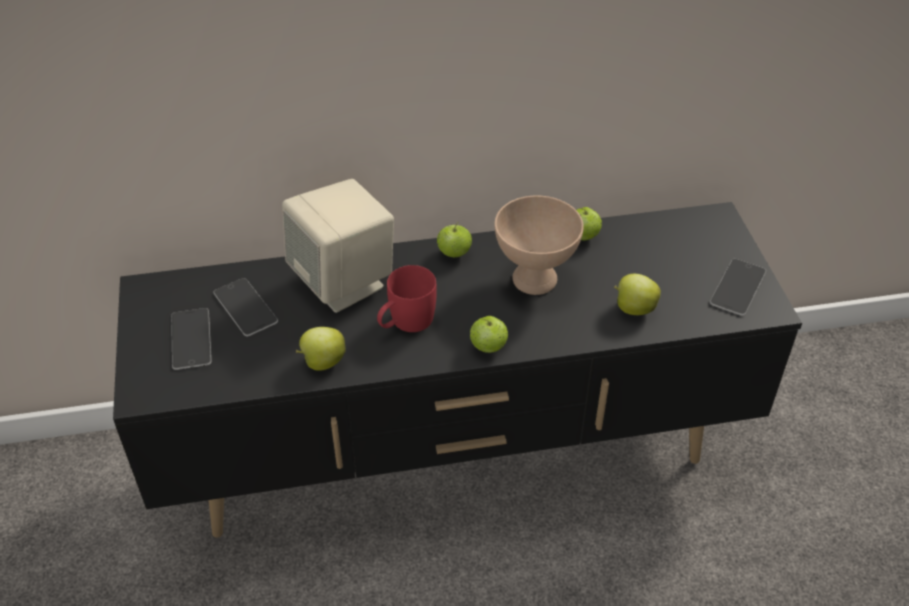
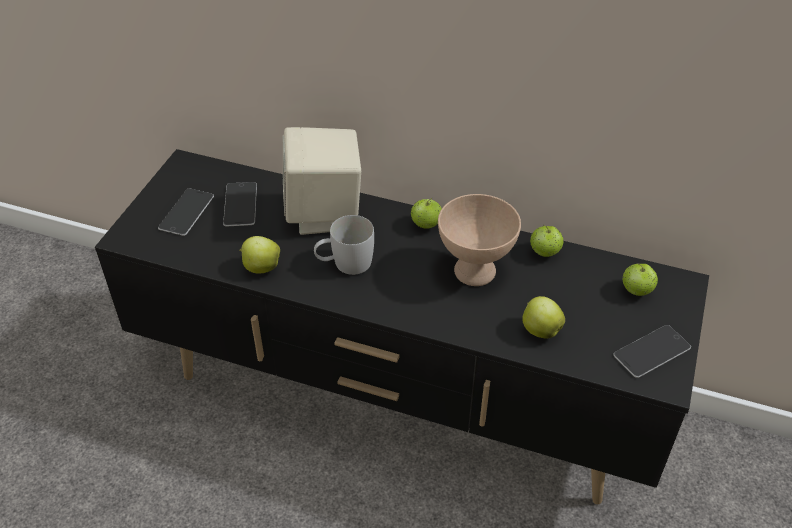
camera: 30 degrees right, 0 degrees up
(405, 323) = (345, 264): red mug -> white mug
(488, 347) = (393, 309): apple -> apple (636, 291)

